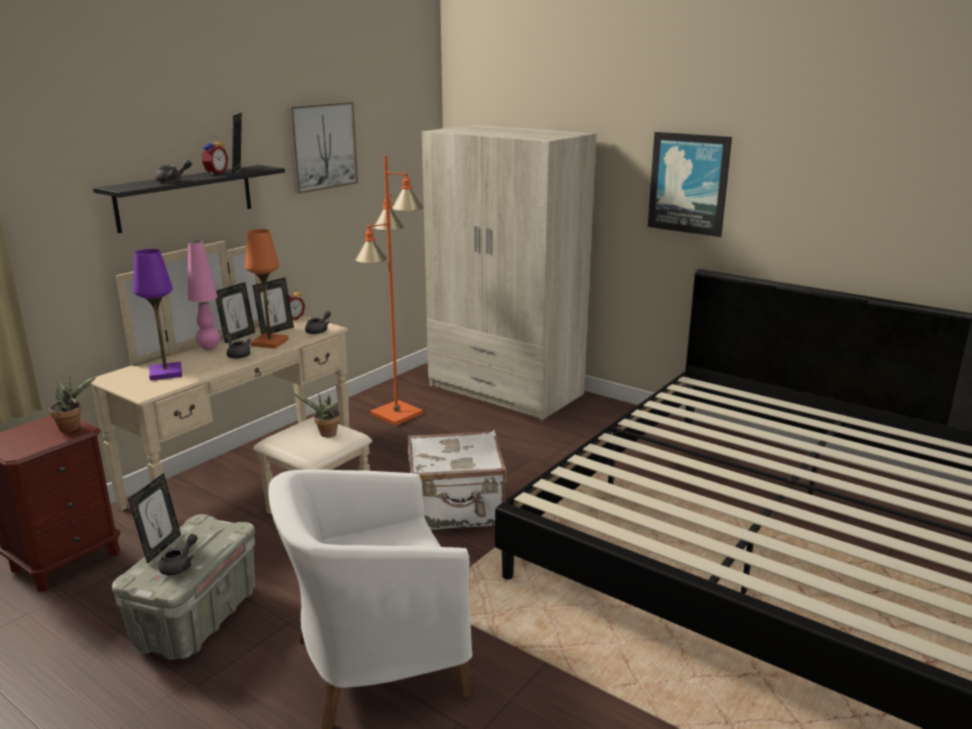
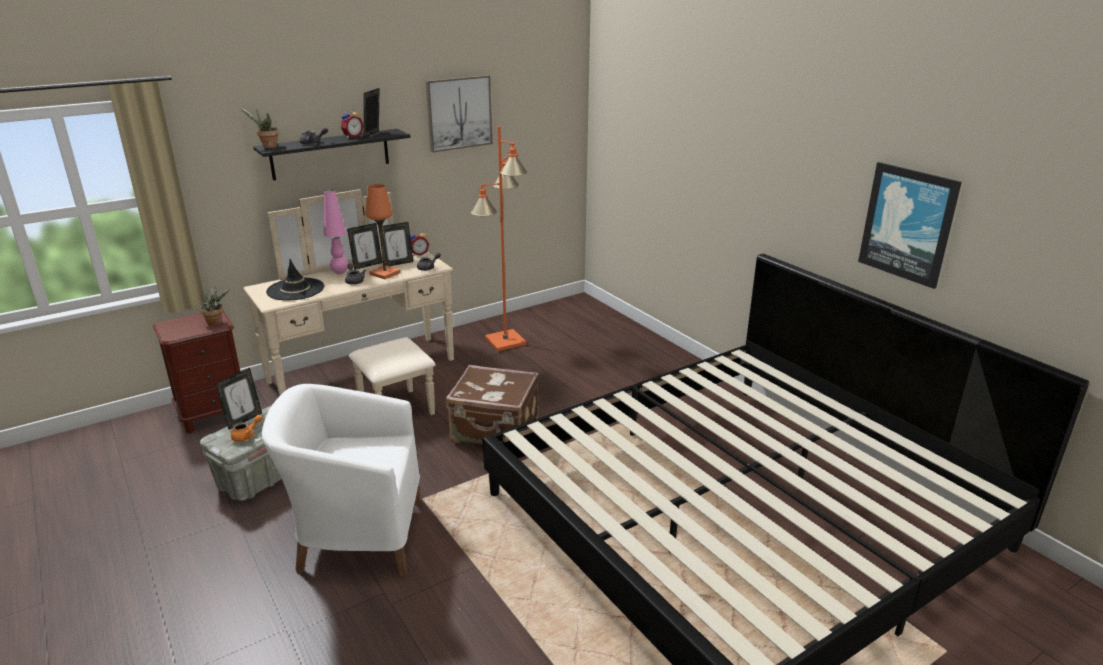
camera: 20 degrees right, 5 degrees up
(166, 373) = (295, 289): purple table lamp -> black hat
(180, 565) = (246, 435): grey teapot -> orange teapot
(326, 434) = (399, 354): potted plant -> potted plant (267, 147)
(457, 510) = (495, 431): white suitcase -> brown suitcase
(505, 390) = (608, 334): beige wardrobe -> none
(689, 183) = (762, 172): picture -> picture (908, 224)

